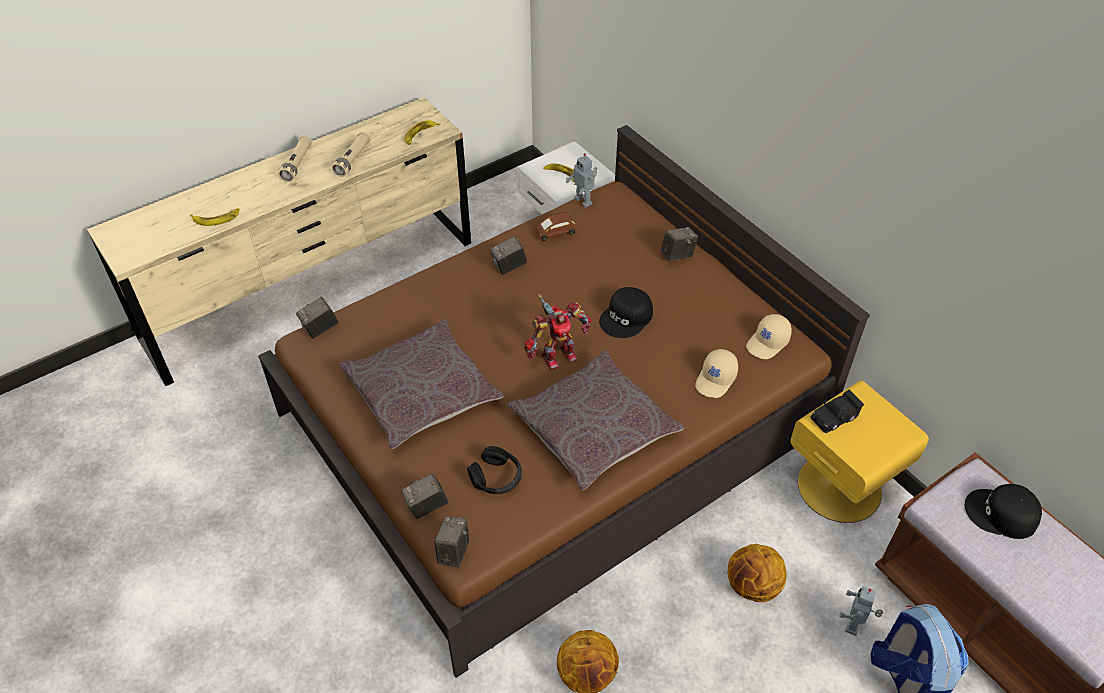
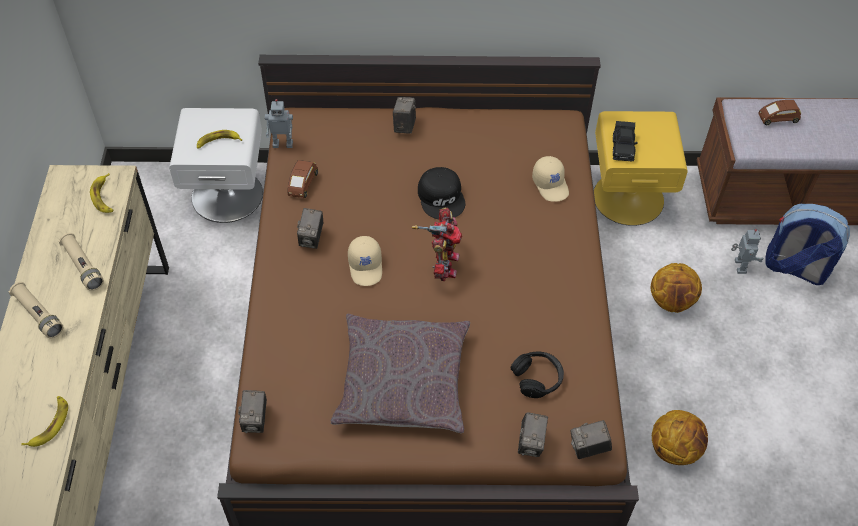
camera: 55 degrees left, 5 degrees up
(453, 551) = (588, 448): camera -> camera turned 60 degrees counterclockwise
(594, 428) = (537, 286): grey pillow -> none
(768, 343) = (541, 133): beige cap -> beige cap (366, 266)
(854, 625) = (739, 266): toy robot -> toy robot turned 150 degrees counterclockwise
(1001, 514) = (777, 119): black cap -> brown toy car

